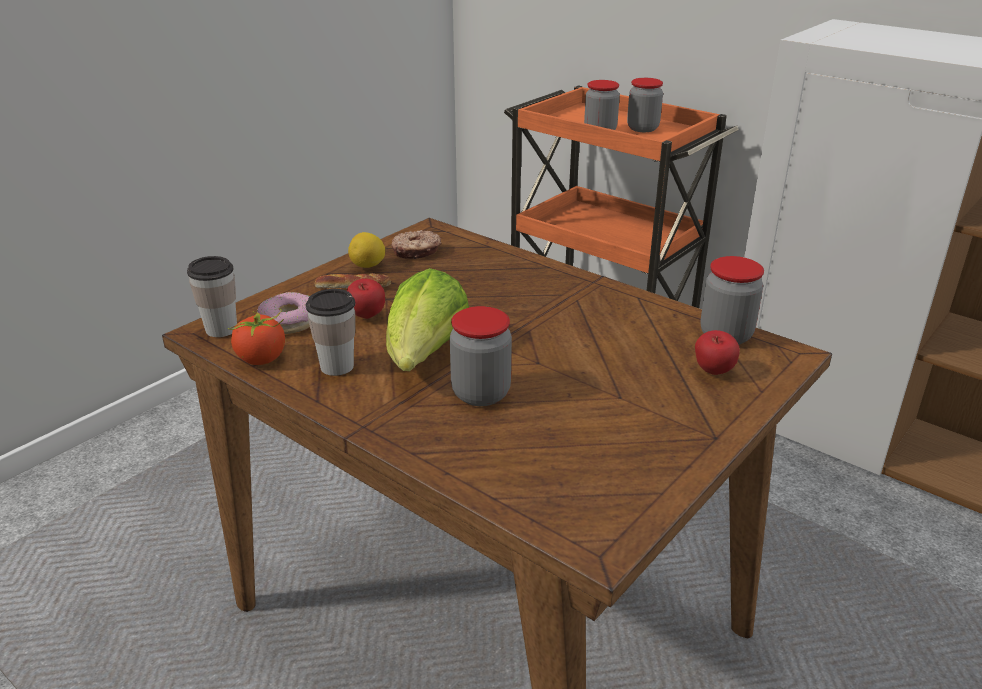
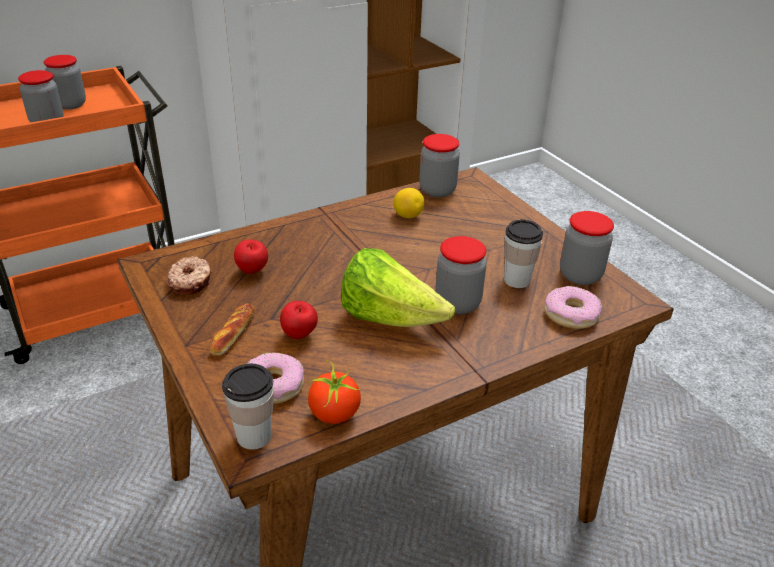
camera: 70 degrees left, 5 degrees up
(337, 366) = (376, 368): cup -> cup (517, 280)
(368, 266) = (195, 316): lemon -> lemon (408, 216)
(518, 484) = (571, 315): none -> donut
(622, 481) = (580, 275): none -> jar
(713, 373) = (478, 209): apple -> apple (252, 272)

